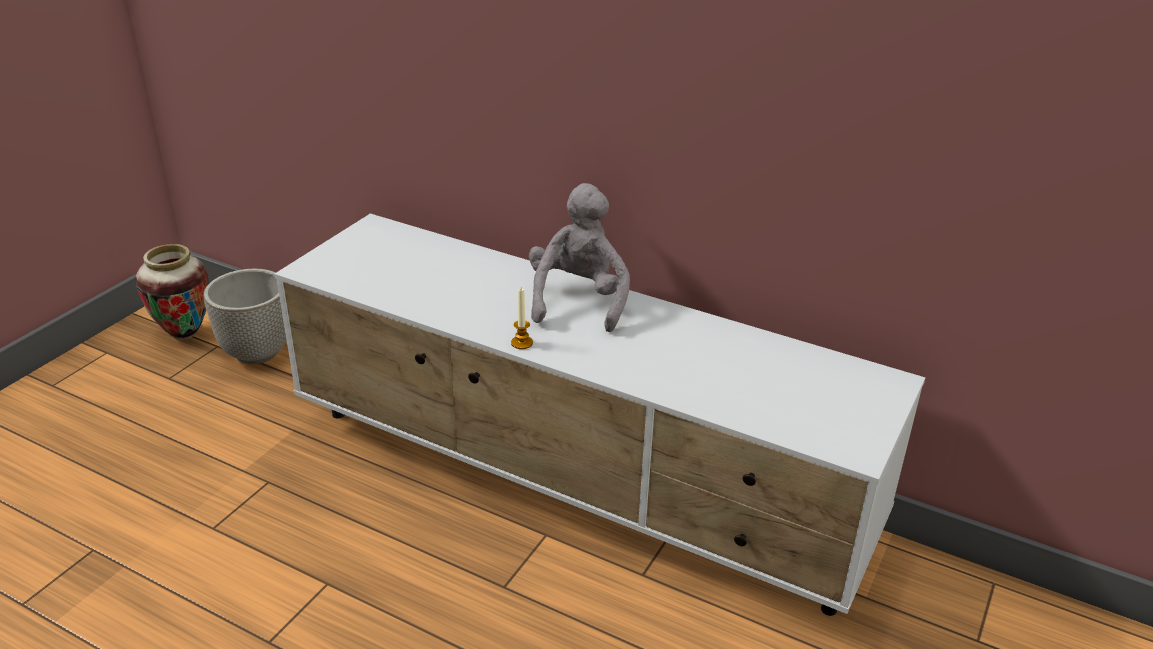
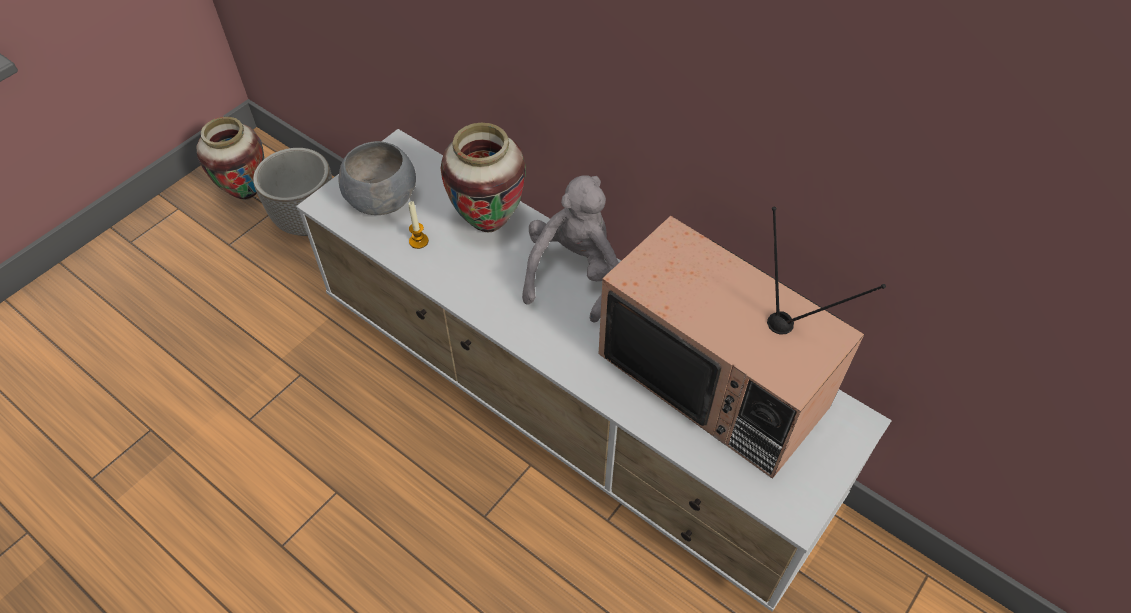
camera: 10 degrees right, 20 degrees up
(366, 262) = (383, 199): none -> grey bowl
(481, 271) = (488, 223): none -> vase
(522, 343) = (508, 327): candle -> candle (418, 241)
(746, 362) = (717, 379): none -> television

